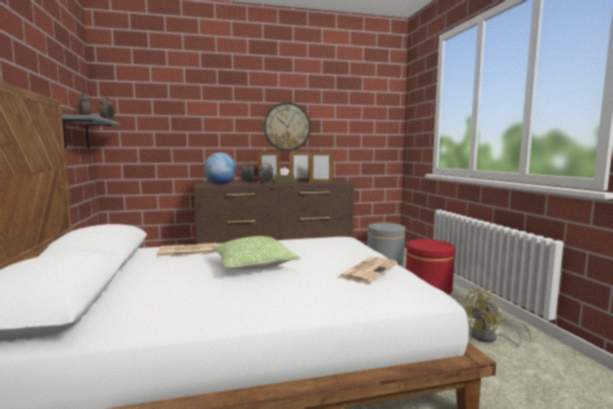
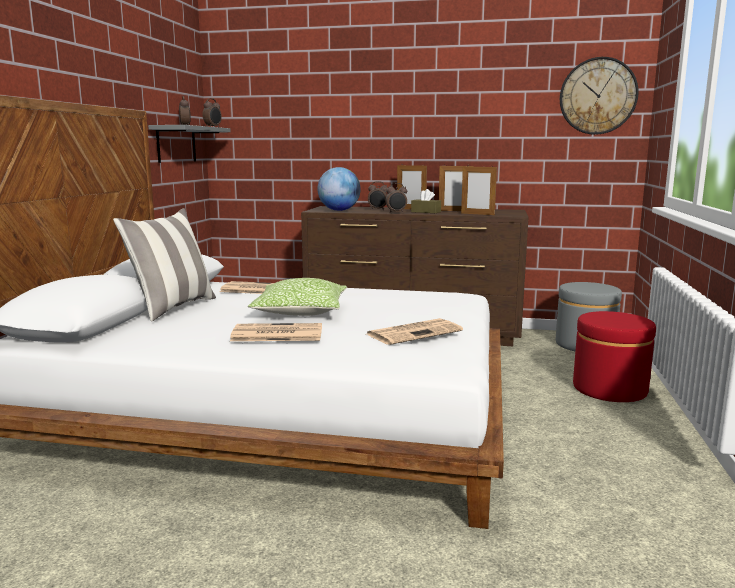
camera: 25 degrees right, 5 degrees up
(129, 277) = (172, 308): none -> pillow
(265, 288) = (276, 334): none -> newspaper
(287, 127) = (446, 128): wall clock -> wall clock (598, 96)
(490, 338) = (622, 463): yellow fan -> none

